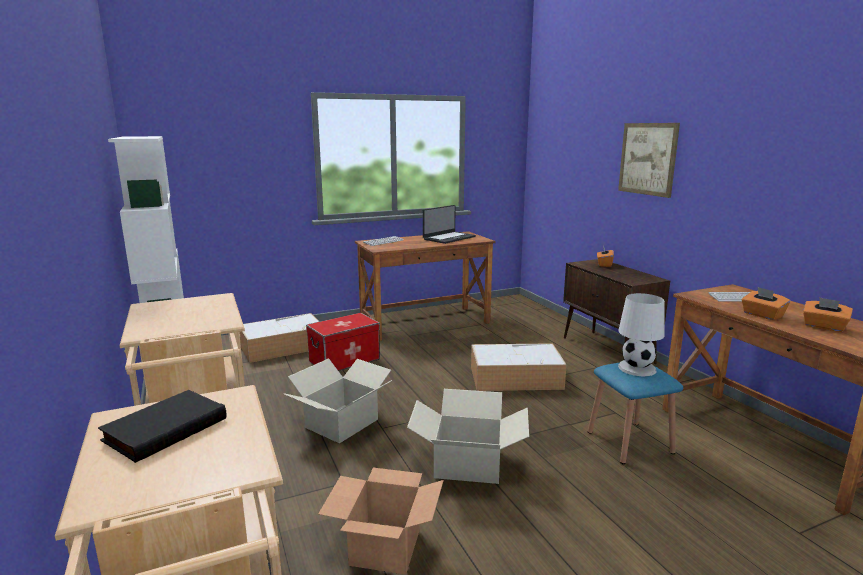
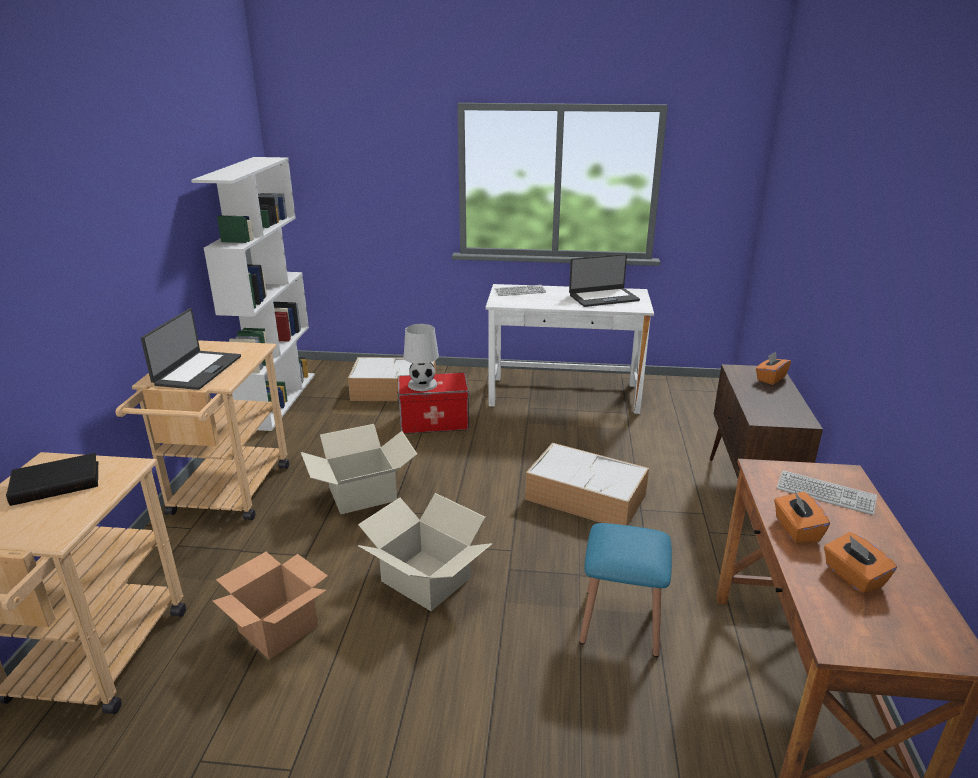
camera: 30 degrees right, 10 degrees up
(183, 320) = (197, 370): none -> laptop
(425, 323) = (564, 395): brown desk -> white desk
(637, 368) = (629, 541): white table lamp -> white table lamp (422, 384)
(647, 159) = (840, 243): picture -> none

